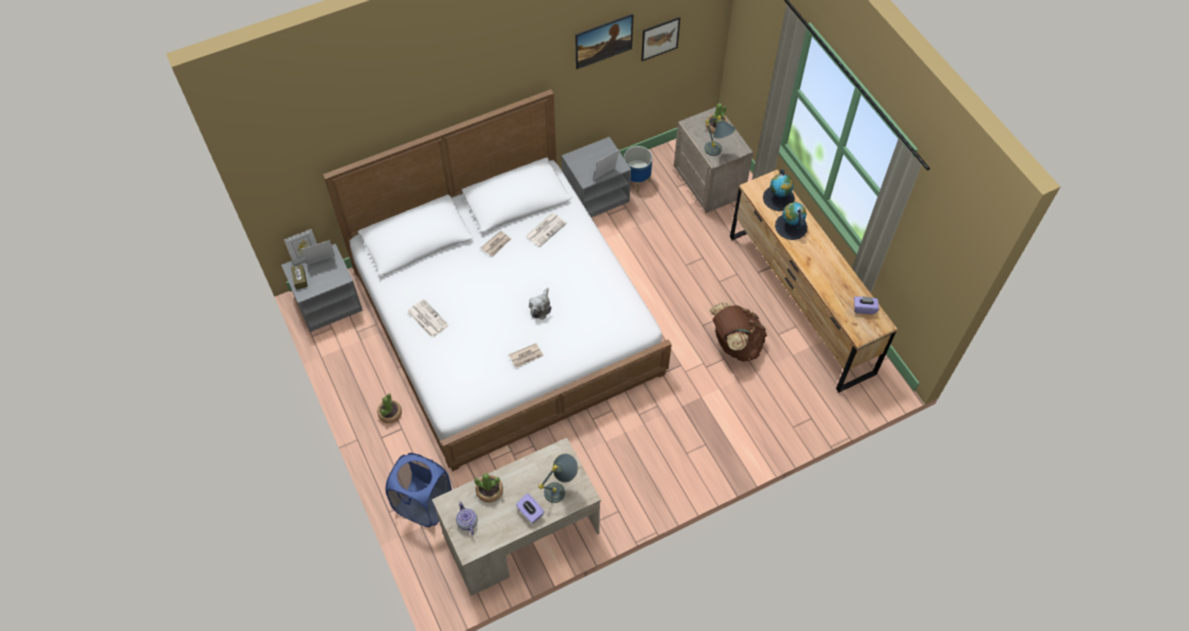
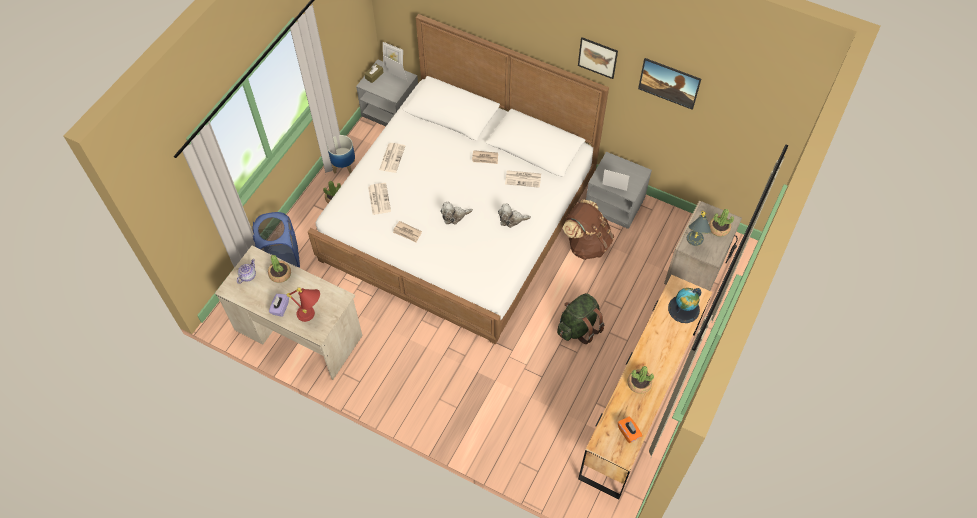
camera: 55 degrees right, 0 degrees up
(466, 357) = (379, 198): none -> newspaper
(561, 488) = (311, 316): grey table lamp -> red table lamp
(582, 265) = (511, 219): none -> plush toy
(636, 182) = (650, 222): planter -> planter (343, 166)
(660, 38) = (722, 121): picture -> picture (597, 57)
(697, 301) = (578, 327): none -> green backpack
(735, 344) = (561, 376): brown backpack -> brown backpack (586, 243)
(791, 226) = (663, 333): globe -> none
(824, 273) = (639, 383): none -> potted plant
(864, 308) = (628, 432): purple tissue box -> orange tissue box

